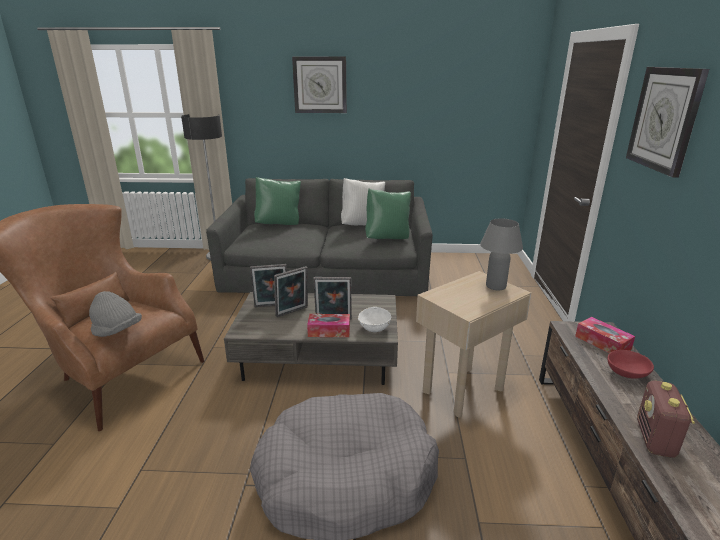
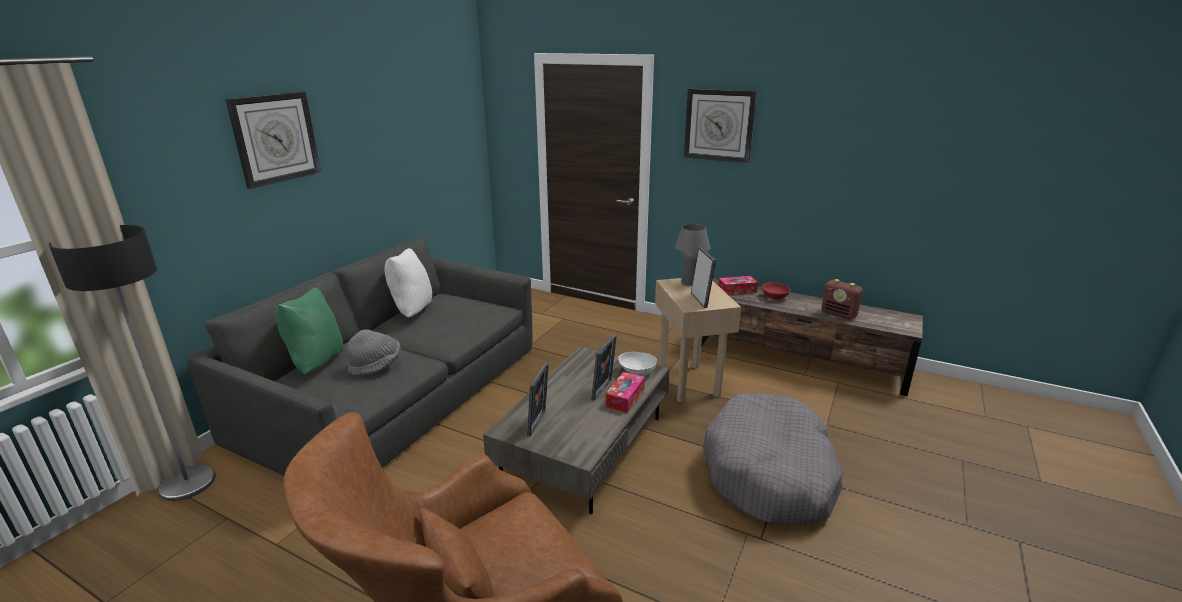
camera: 65 degrees left, 0 degrees up
(117, 331) = (559, 544): grey hat -> grey hat (376, 366)
(293, 312) = (567, 412): picture frame -> picture frame (701, 300)
(387, 238) = (469, 308): green pillow -> none

